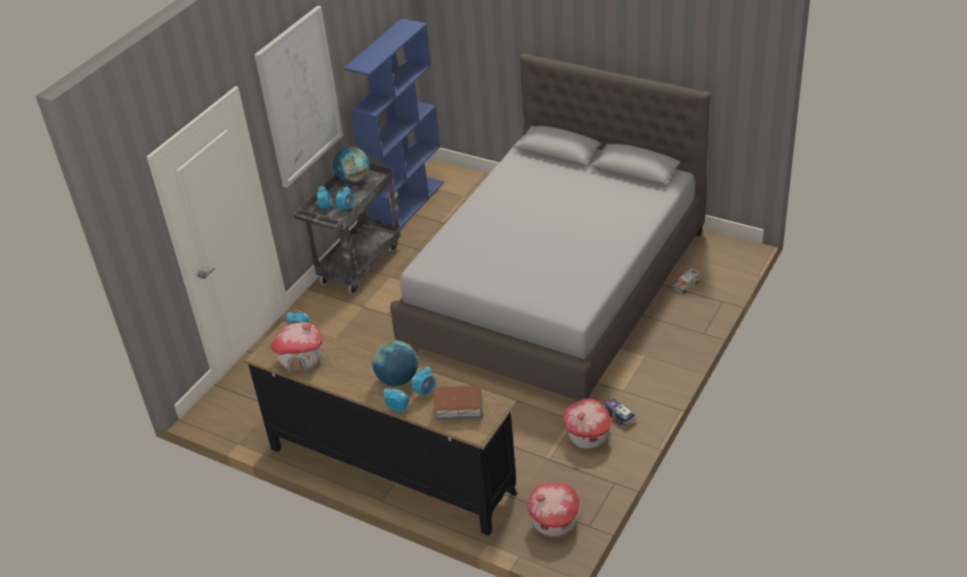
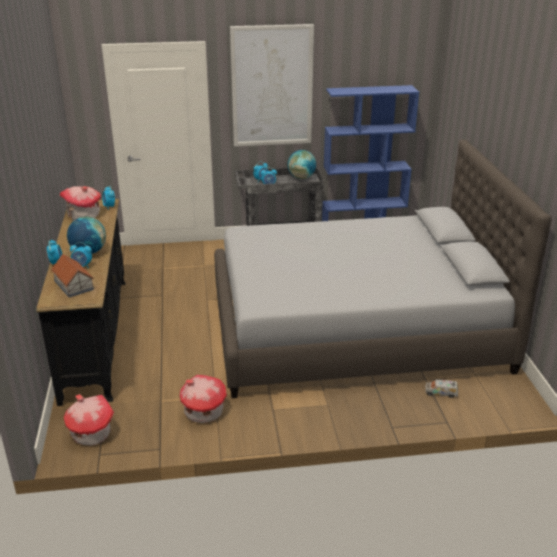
camera: 50 degrees right, 10 degrees down
(618, 415) = (241, 418): toy truck -> none

